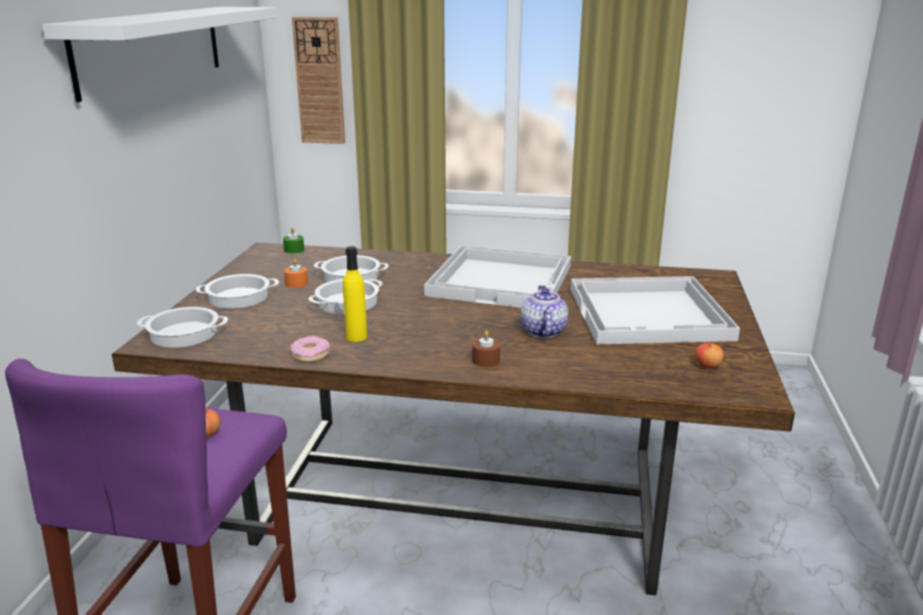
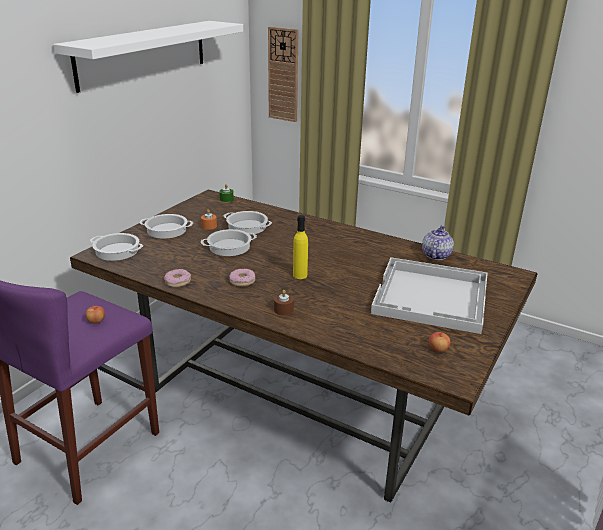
camera: 20 degrees right, 5 degrees up
(356, 337) = (215, 274): yellow bottle -> yellow bottle (300, 275)
(401, 338) = (242, 281): none -> donut
(502, 280) = (346, 248): white tray -> none
(542, 331) = (341, 295): teapot -> teapot (435, 255)

